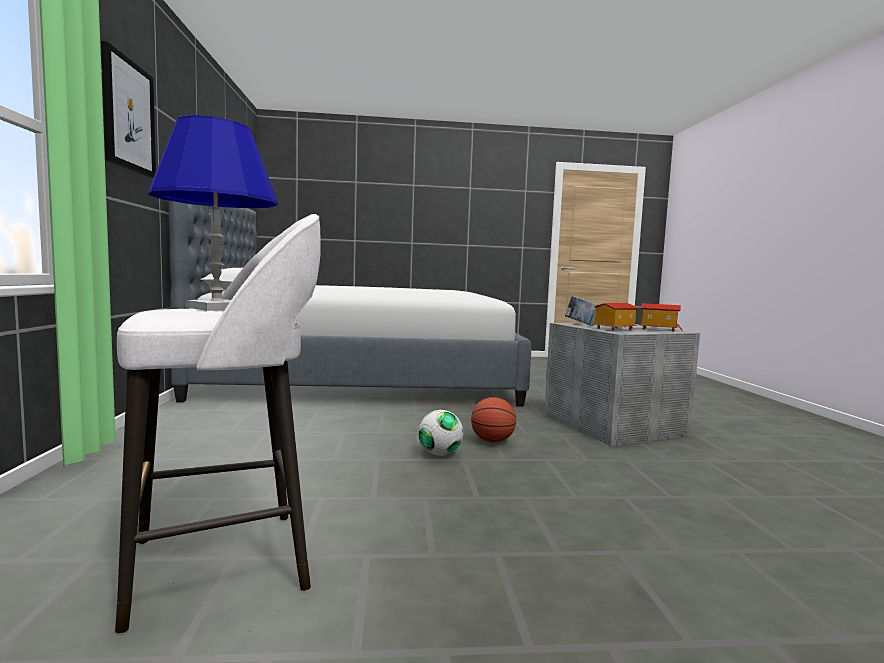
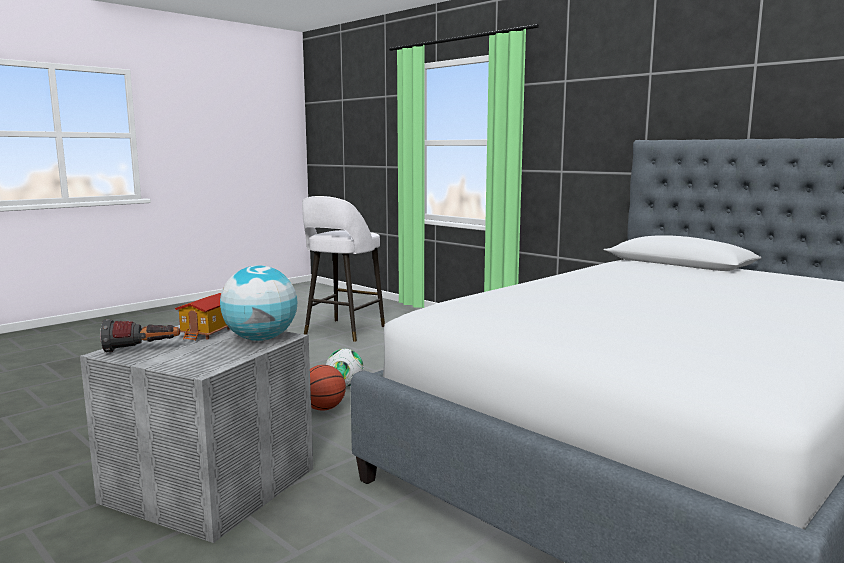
camera: 140 degrees right, 5 degrees up
(128, 116) = (593, 102): picture -> none
(217, 308) = (345, 232): blue table lamp -> none
(581, 324) = (260, 339): book -> globe
(659, 329) = (142, 350): toy house -> flashlight

